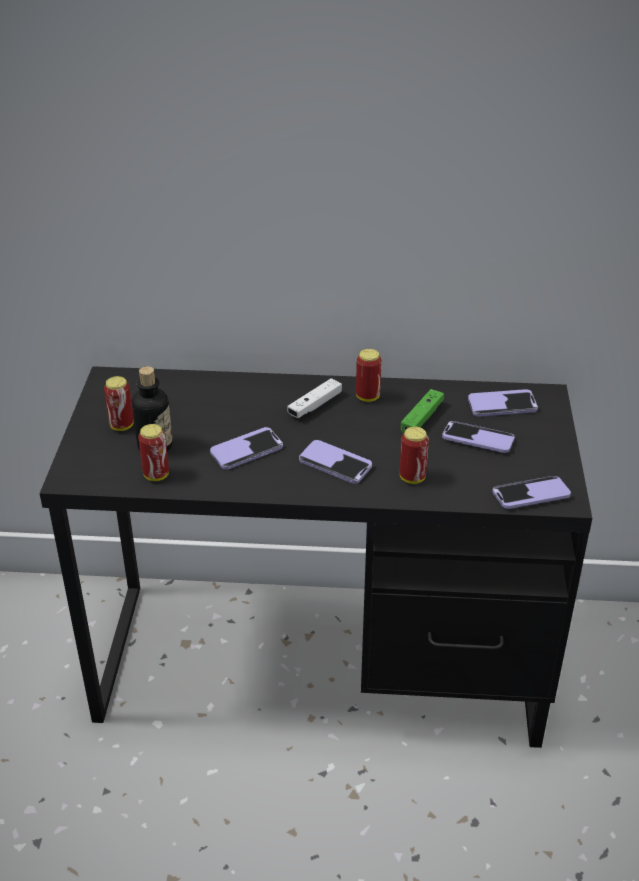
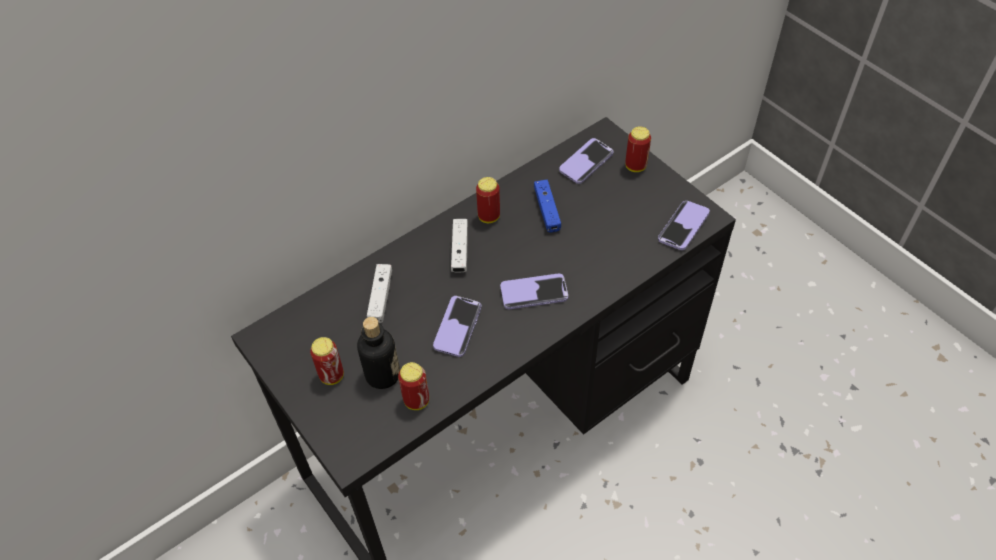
camera: 40 degrees left, 15 degrees up
(217, 401) = (380, 297): none -> white game controller
(412, 478) = (598, 267): can -> can (635, 166)
(422, 418) = (547, 210): green game controller -> blue game controller
(478, 439) = (602, 203): phone -> none

